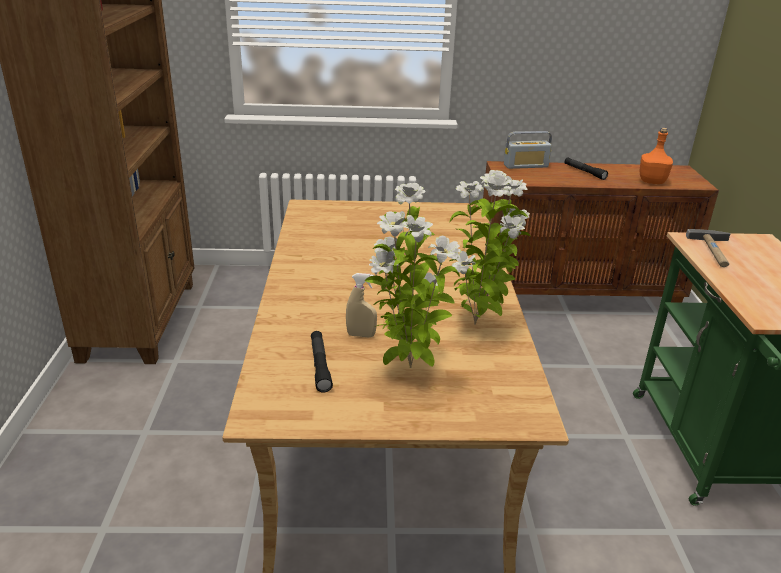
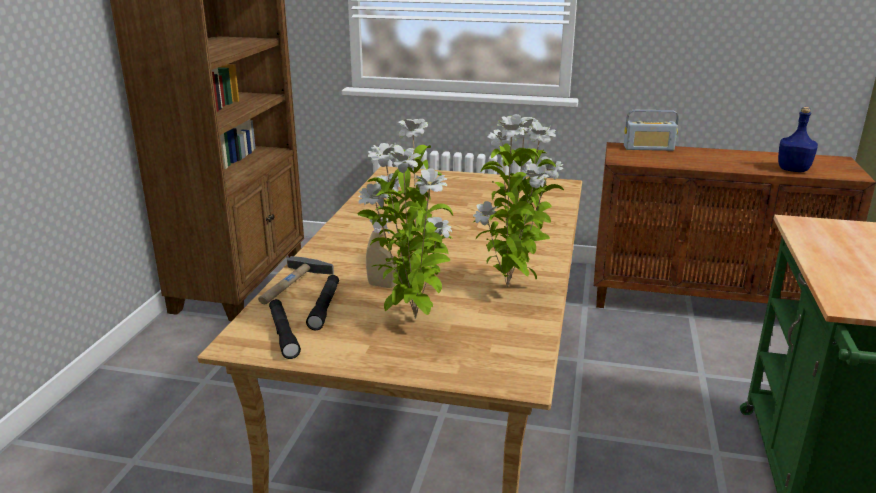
camera: 15 degrees right, 5 degrees down
(584, 172) = (714, 157): black flashlight -> black flashlight (283, 334)
(651, 181) = (792, 169): orange bottle -> blue bottle
(715, 251) = (823, 237): hammer -> hammer (291, 285)

